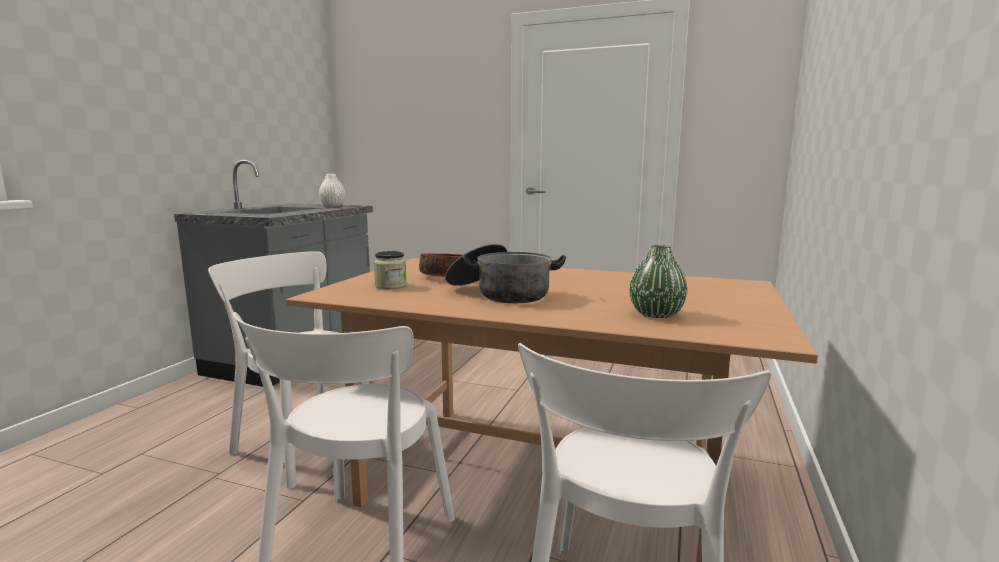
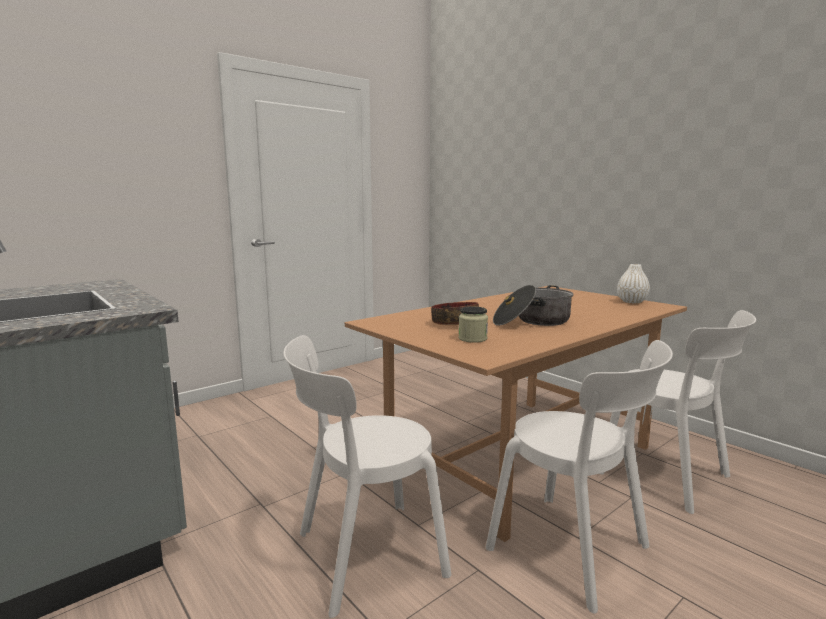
camera: 60 degrees left, 0 degrees up
(332, 206) = (77, 287): white vase -> white vase (631, 302)
(656, 314) = (610, 309): green vase -> none

